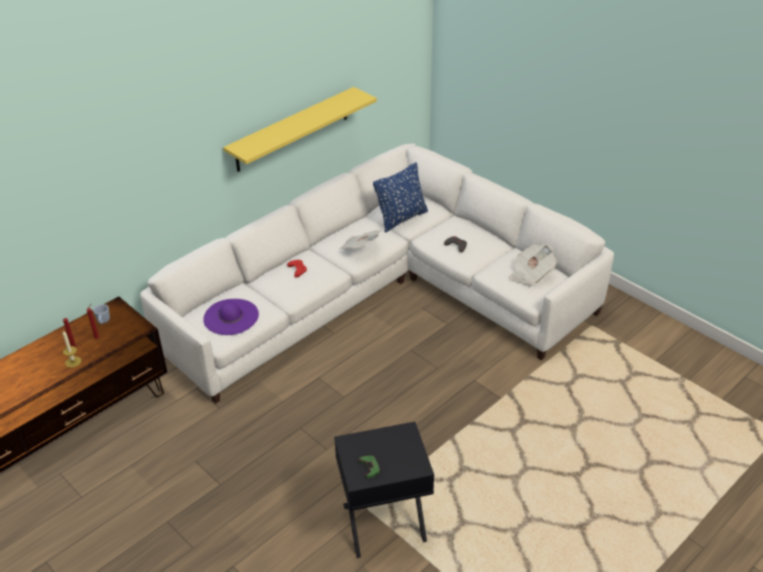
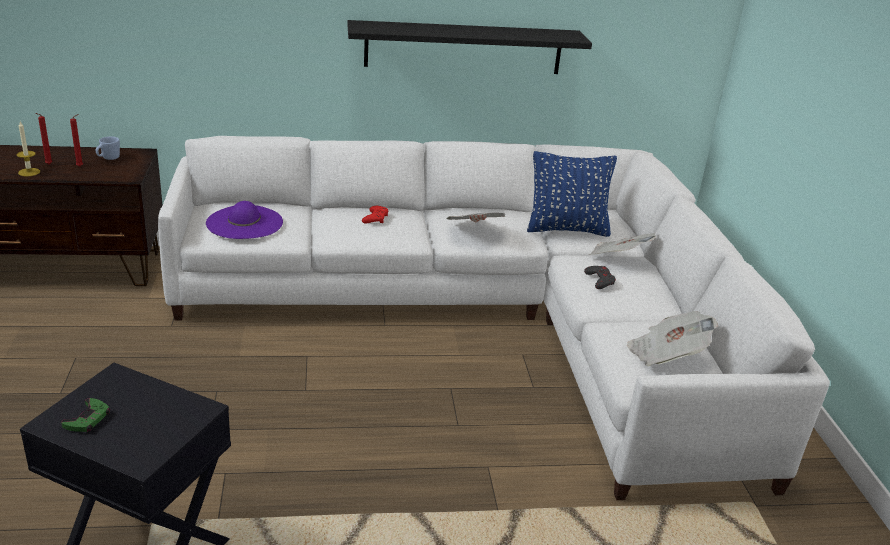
camera: 35 degrees right, 10 degrees down
(292, 129) = (464, 47): yellow shelf -> black shelf
(447, 225) = (618, 259): none -> newspaper

